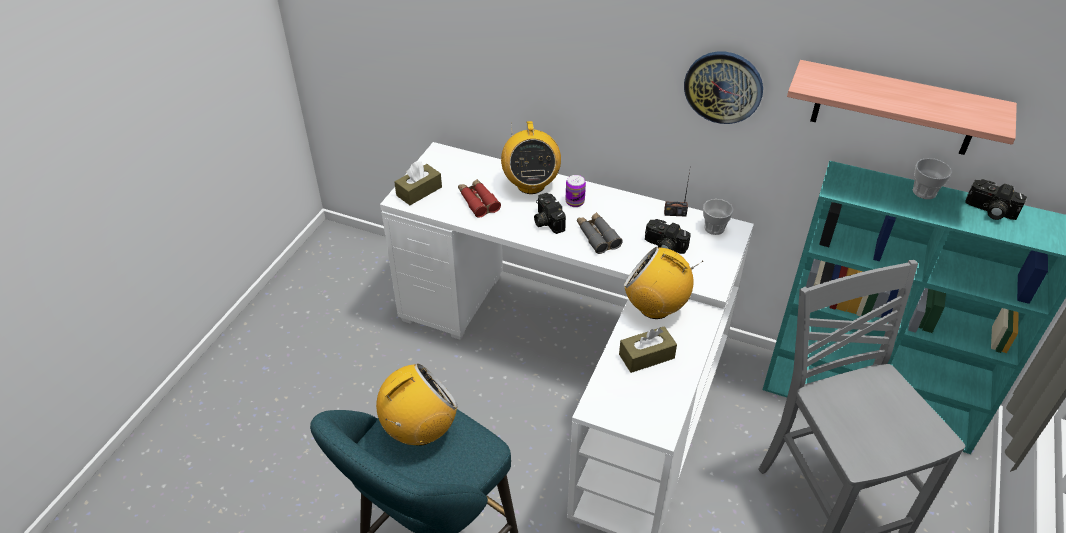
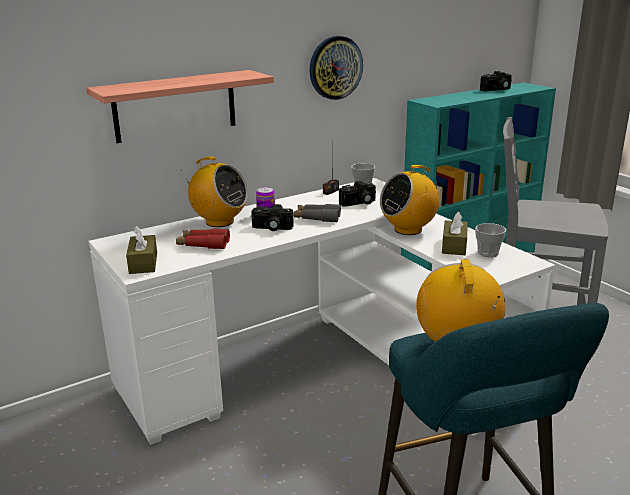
camera: 55 degrees left, 20 degrees down
(895, 109) = (432, 45): shelf -> shelf (175, 106)
(924, 192) = (465, 94): cup -> cup (488, 253)

